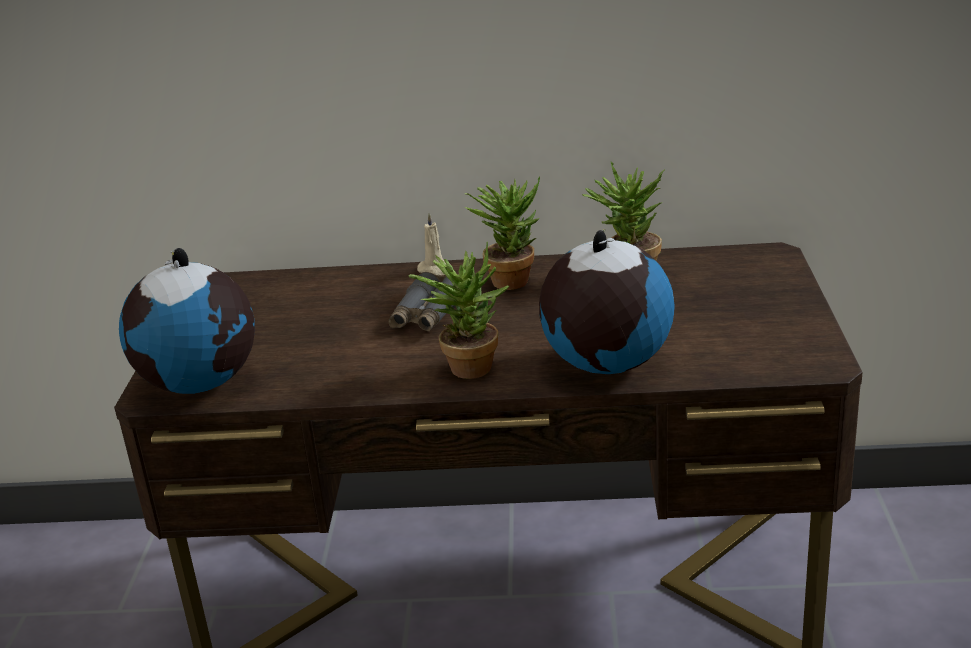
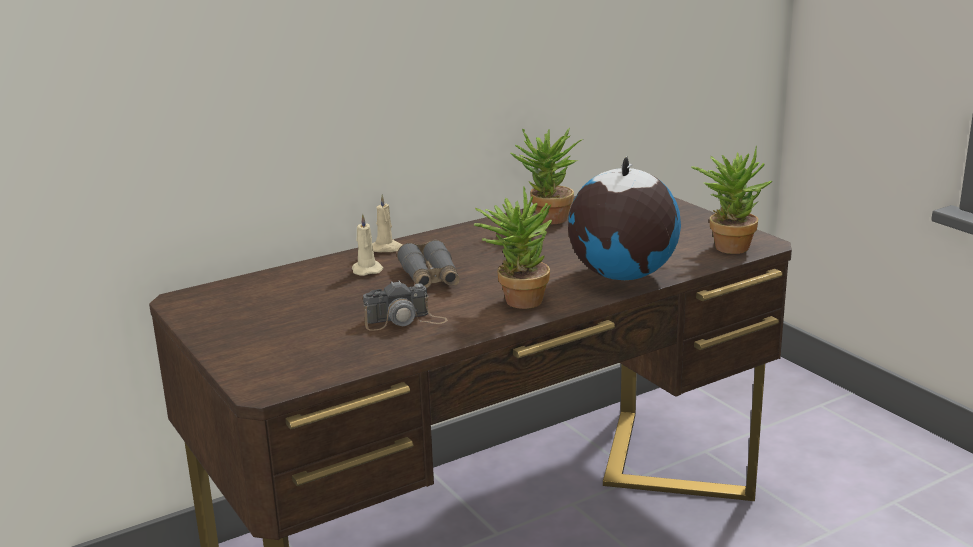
camera: 35 degrees left, 5 degrees down
(201, 384) = (299, 367): globe -> none
(342, 359) = (405, 321): none -> camera
(387, 291) = (366, 270): none -> beige candle
(512, 278) = (462, 241): potted plant -> potted plant (728, 245)

